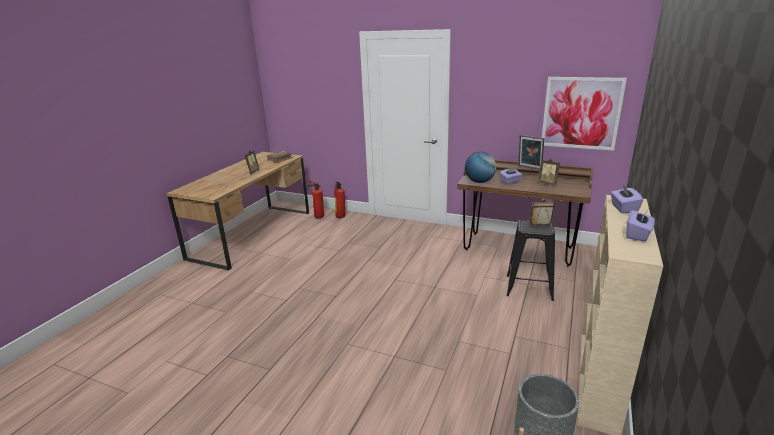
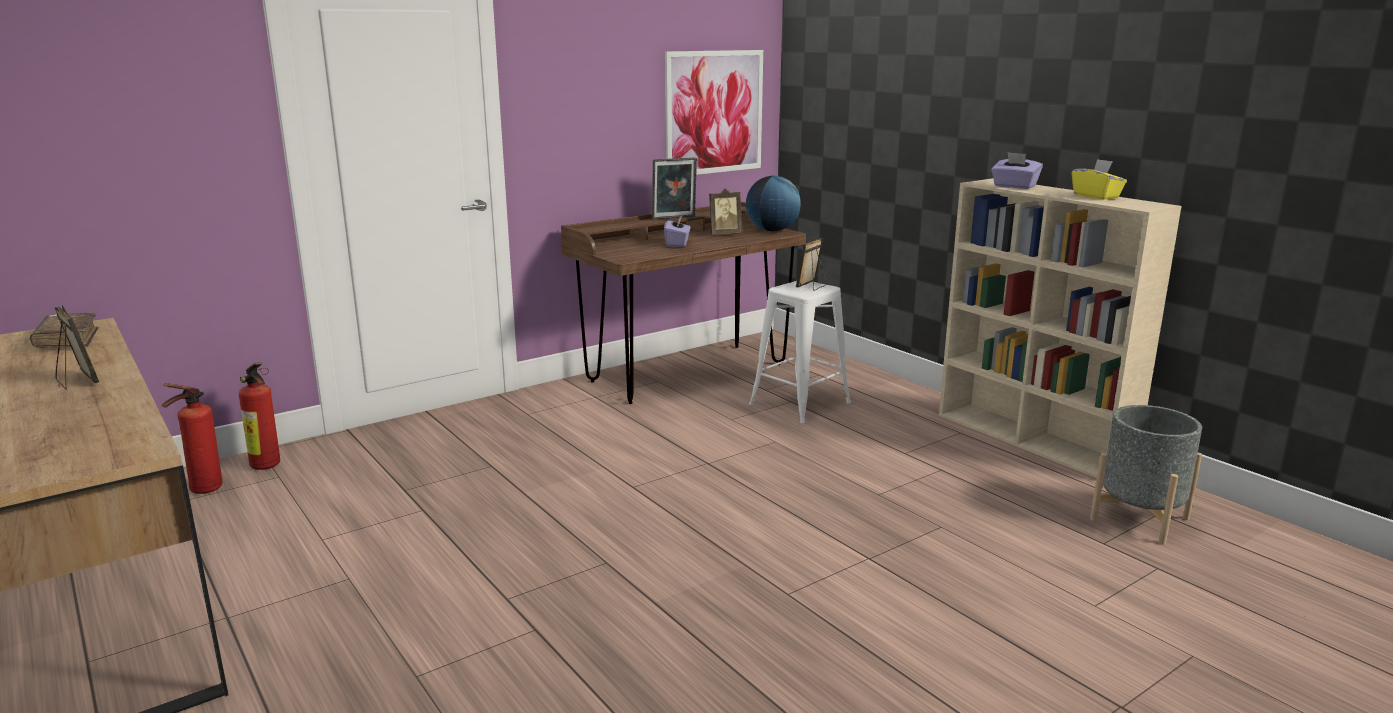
camera: 60 degrees left, 5 degrees down
(479, 182) = (641, 254): globe -> globe (772, 231)
(529, 287) = (800, 403): black stool -> white stool
(638, 235) = (1096, 196): purple tissue box -> yellow tissue box

